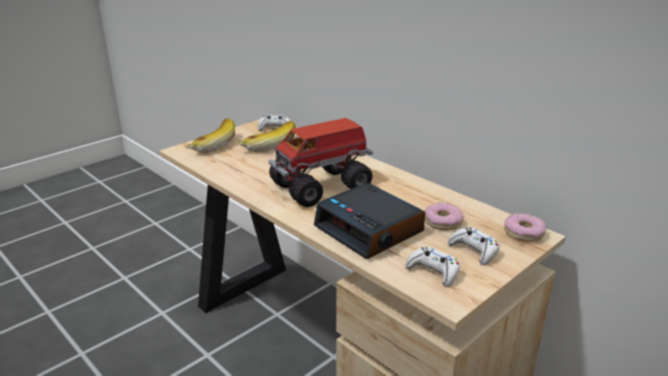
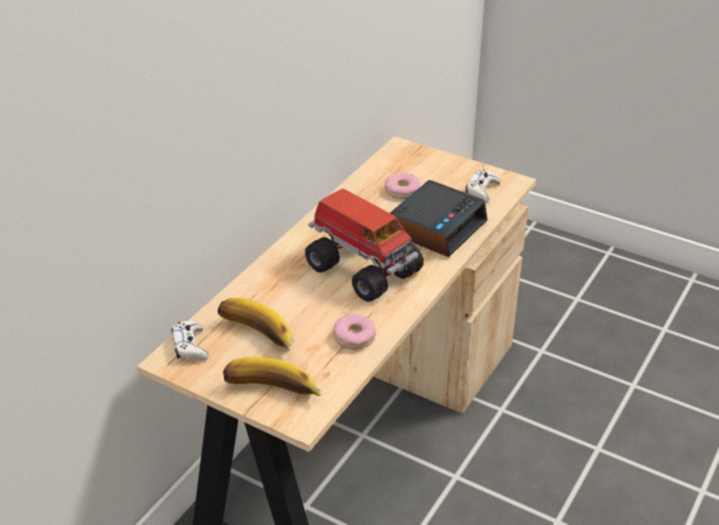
camera: 105 degrees left, 10 degrees up
(474, 250) = (441, 174): white game controller -> none
(523, 233) = (400, 153): donut -> donut (354, 337)

